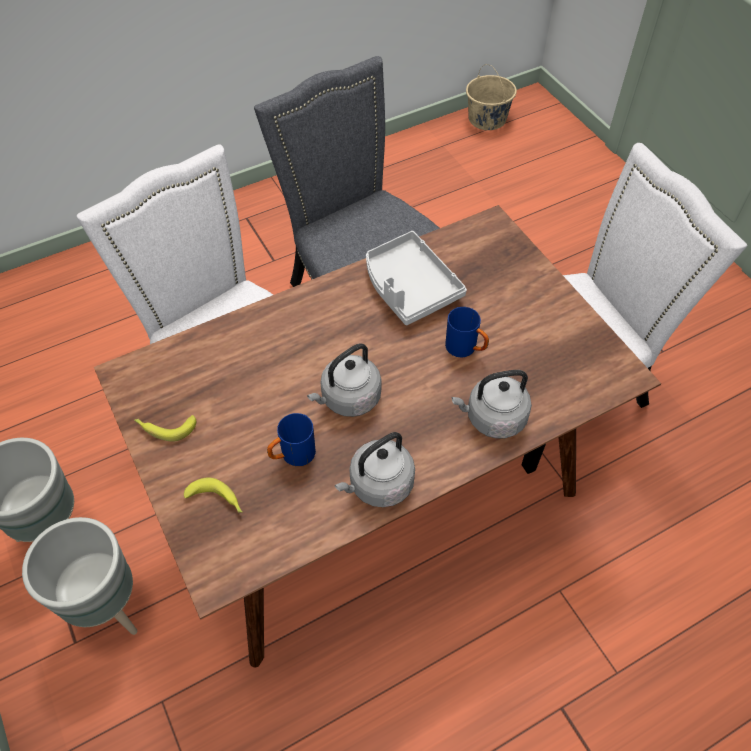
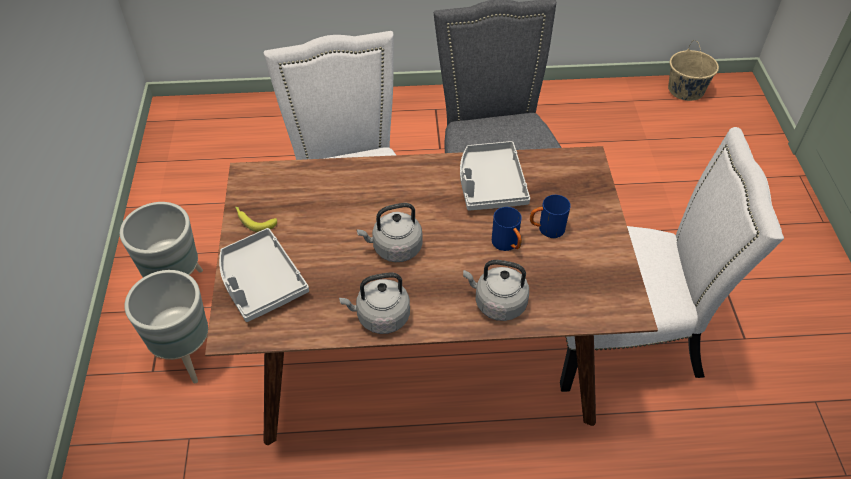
camera: 25 degrees right, 5 degrees down
(217, 501) = (260, 282): banana -> grey tray
(292, 456) = (330, 272): blue mug -> blue mug (546, 229)

